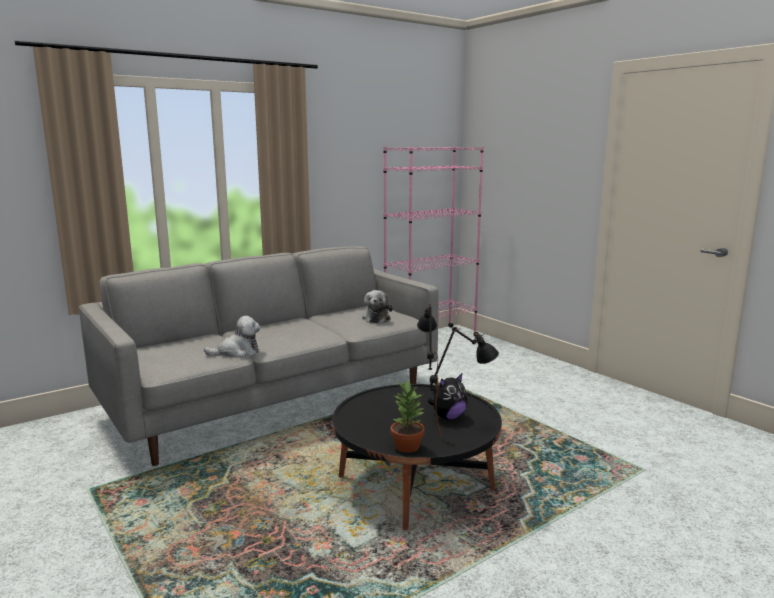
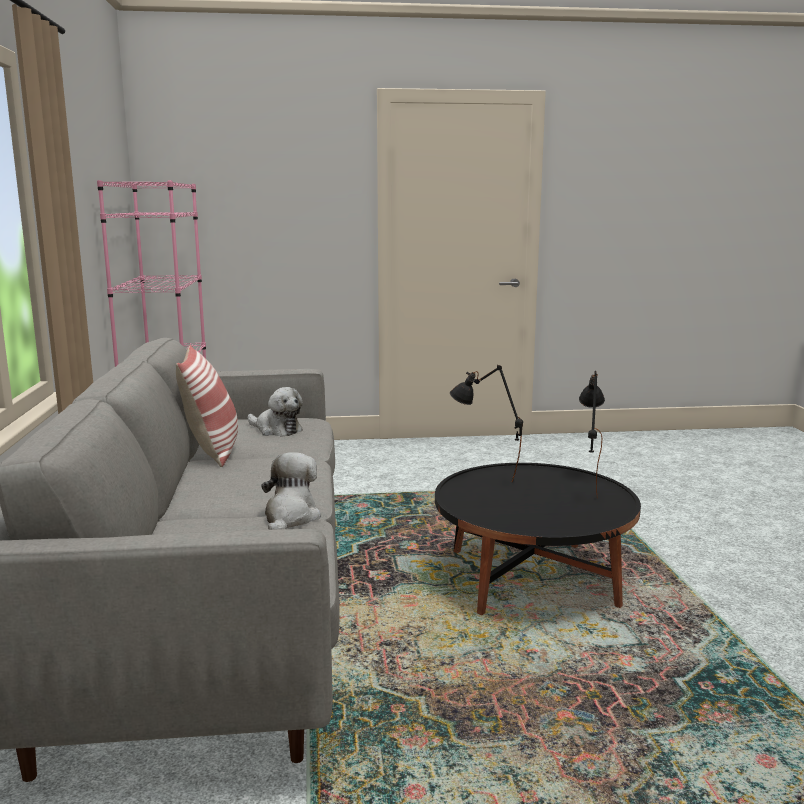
camera: 60 degrees left, 0 degrees up
(322, 316) = (212, 450): none -> pillow
(406, 446) = (608, 514): potted plant -> none
(448, 417) = (550, 485): plush toy -> none

